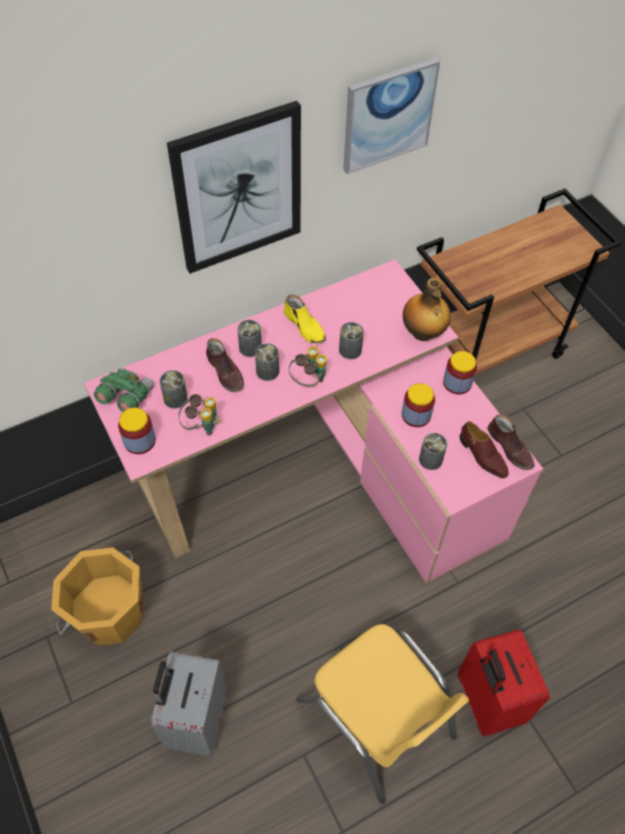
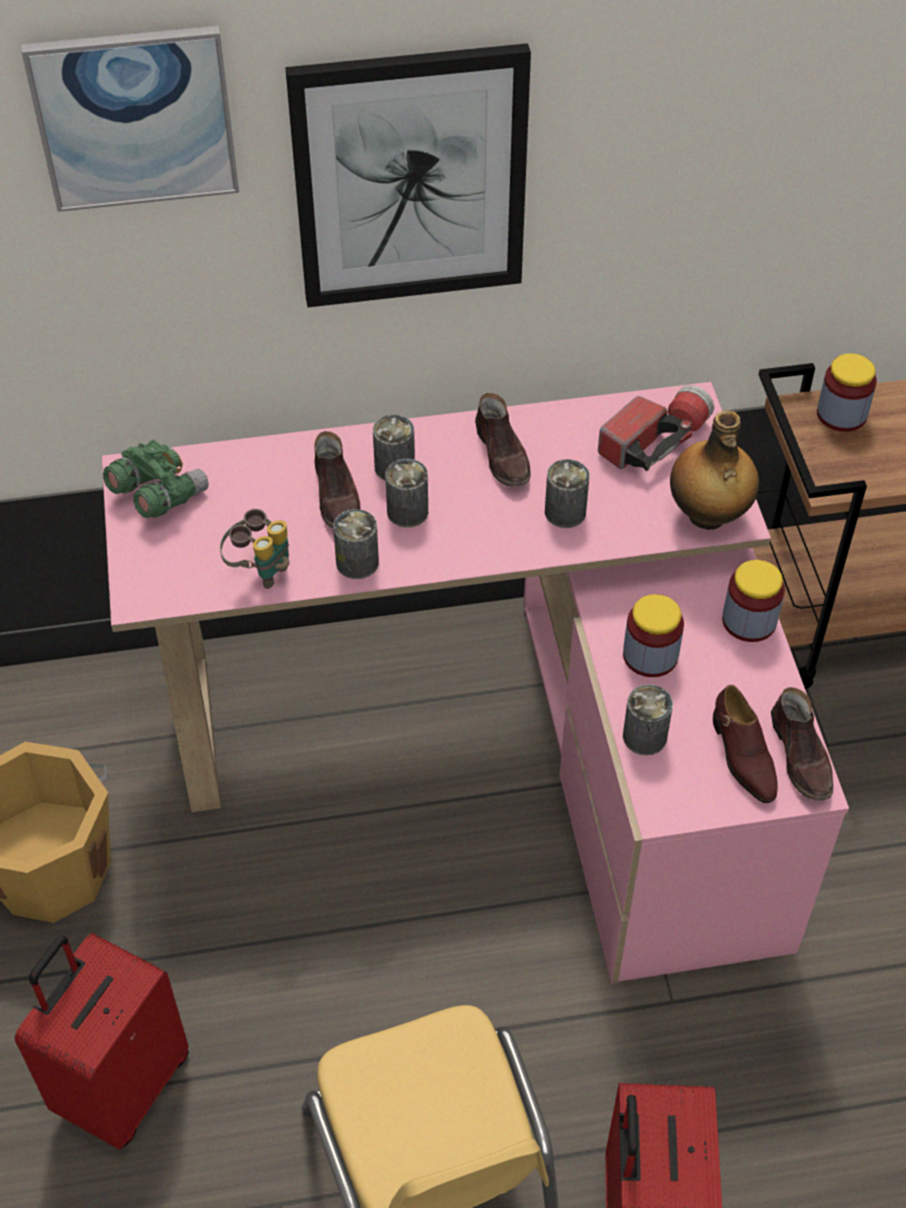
camera: 20 degrees right, 5 degrees down
(139, 441) = (151, 567): jar -> jar (841, 414)
(175, 398) = (237, 516): can -> can (357, 562)
(195, 719) = (121, 1085): grey suitcase -> red suitcase
(305, 326) = (503, 455): yellow shoe -> brown shoe
(309, 381) = (471, 544): binoculars -> none
(379, 298) = (654, 440): none -> flashlight
(388, 115) = (706, 107): picture -> picture (135, 118)

